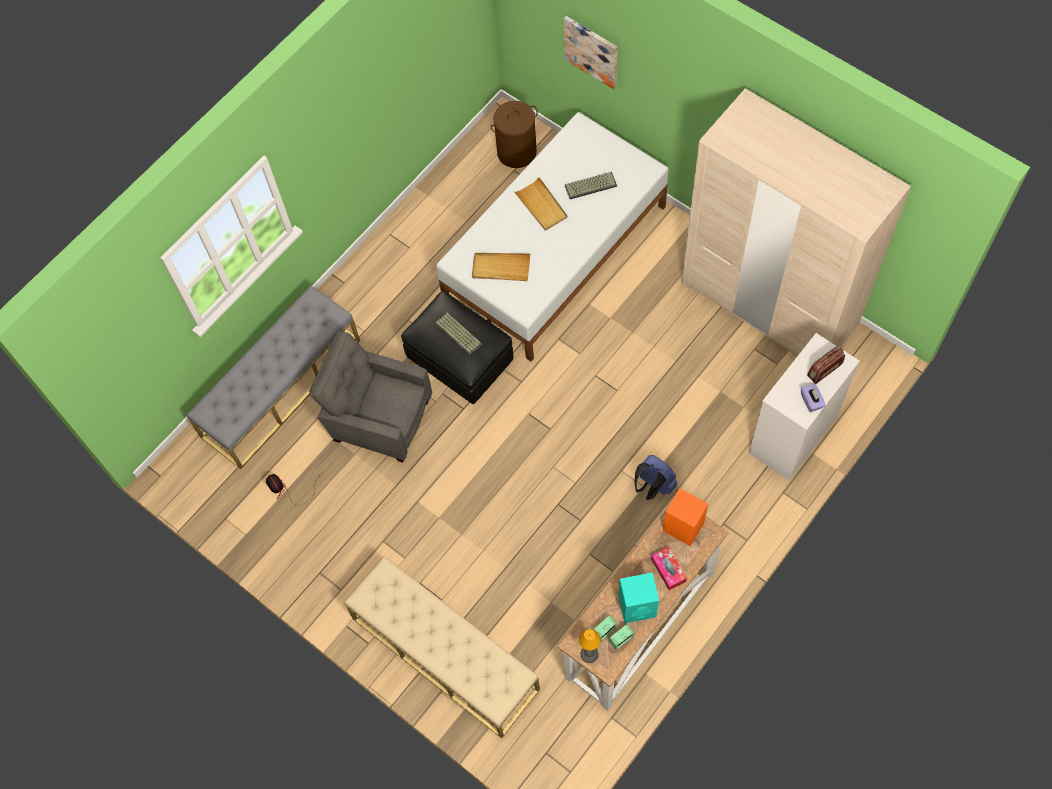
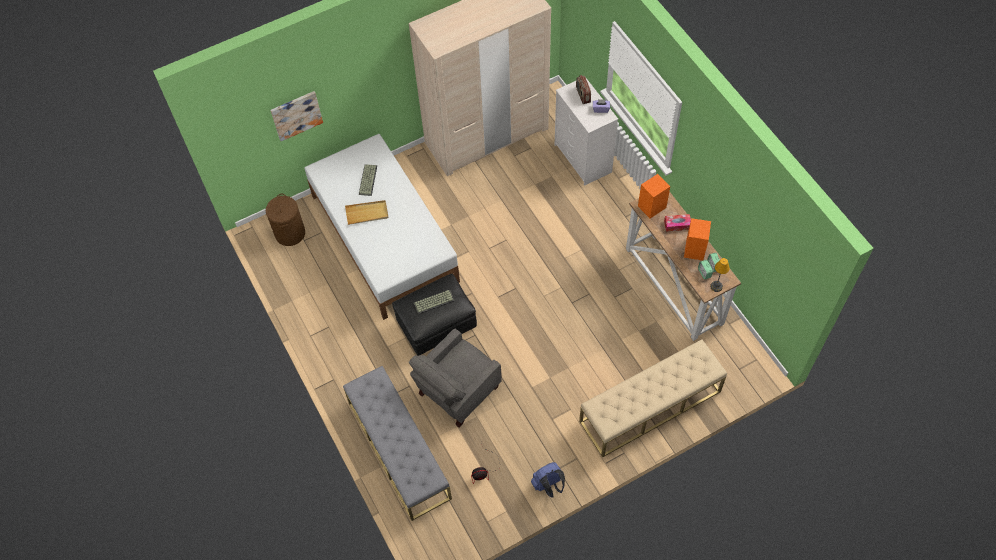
camera: 70 degrees left, 5 degrees down
(500, 268) = (402, 254): beige tray -> none
(638, 606) = (694, 249): turquoise speaker -> orange speaker
(653, 486) = (583, 244): blue backpack -> blue backpack (548, 485)

